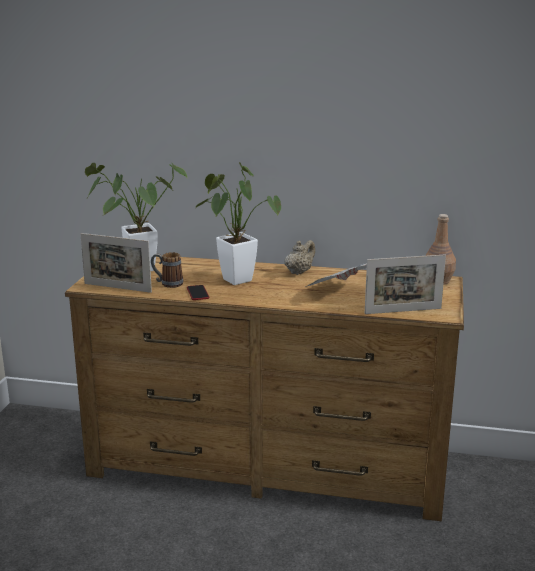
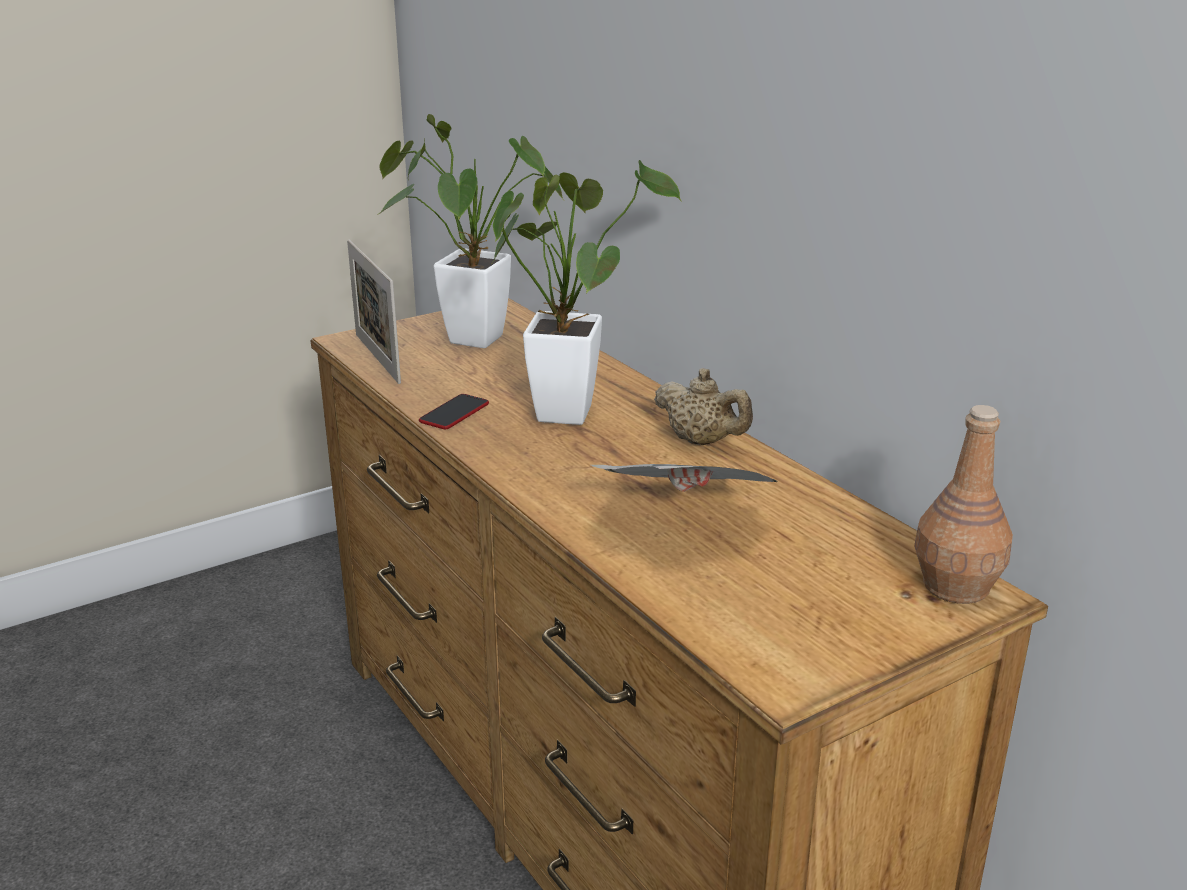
camera: 45 degrees right, 5 degrees up
(167, 283) = (454, 378): mug -> none
(299, 272) = (702, 441): beige teapot -> beige teapot turned 45 degrees clockwise
(403, 311) = (713, 621): picture frame -> none

